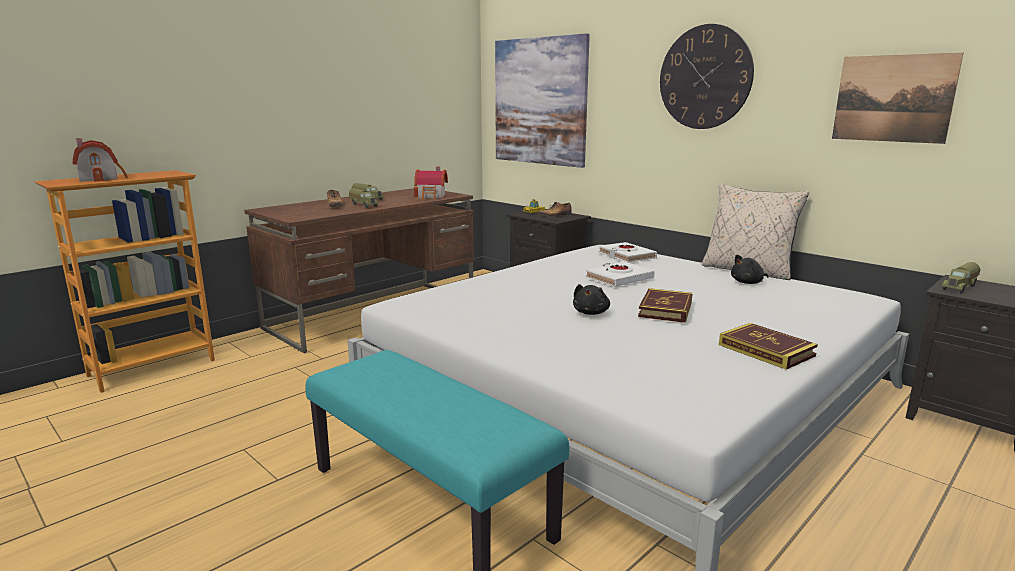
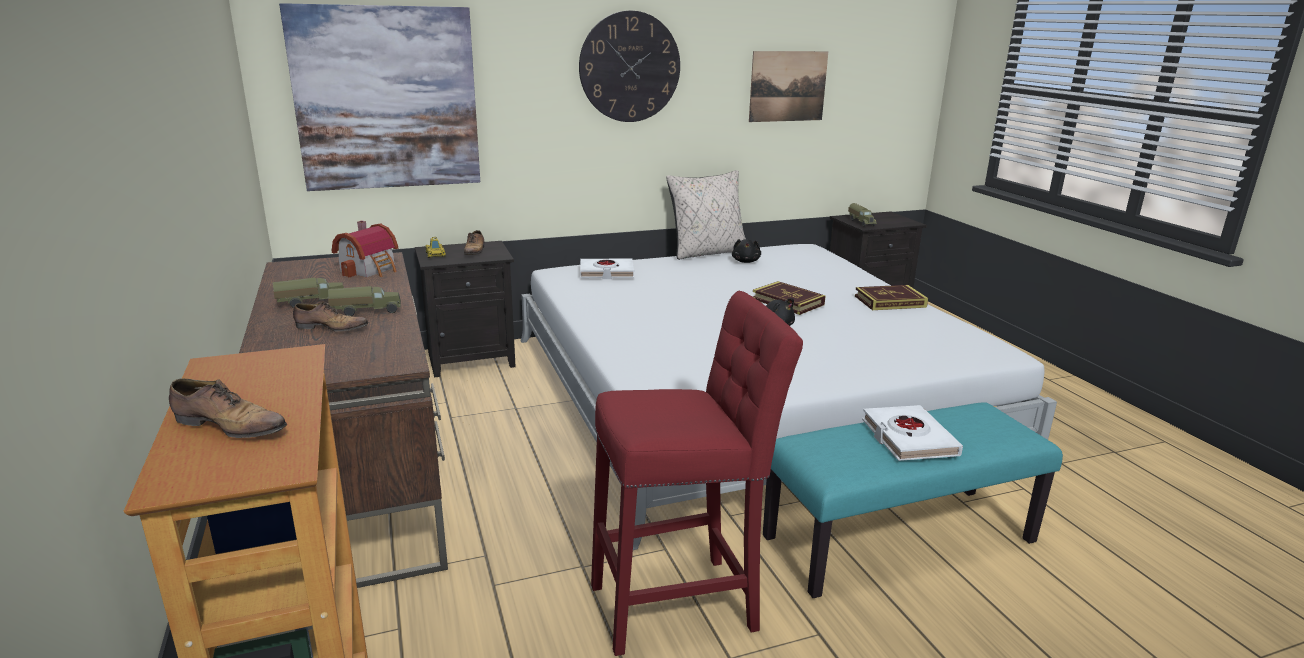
camera: 65 degrees left, 5 degrees up
(101, 178) = (230, 426): toy house -> shoe
(295, 422) = (682, 604): none -> red stool
(619, 278) = (685, 293): white book -> white book (908, 438)

